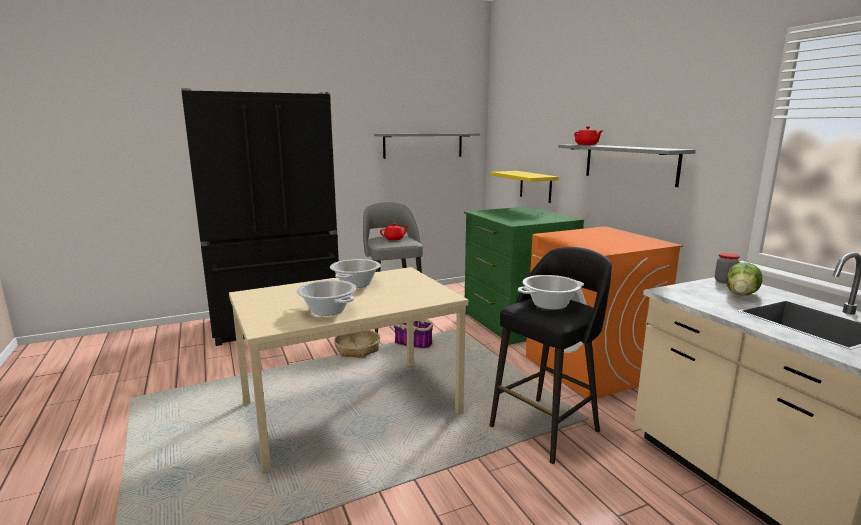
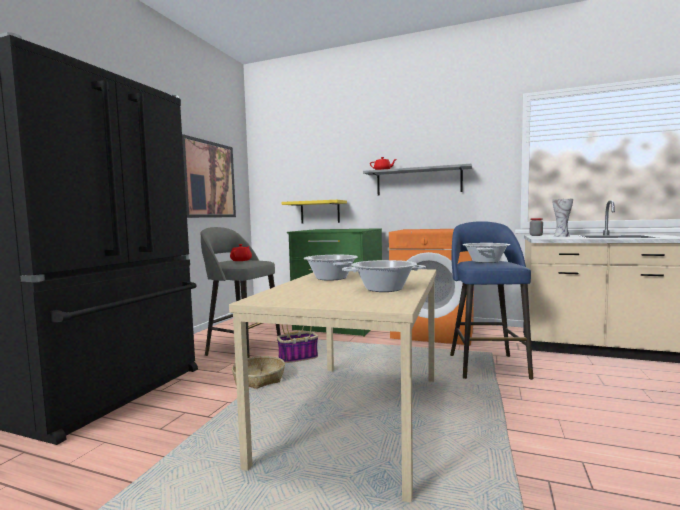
camera: 45 degrees left, 10 degrees down
(423, 145) = (208, 179): grey shelf -> picture
(546, 427) = (487, 365): black stool -> blue stool
(742, 294) = (561, 236): lettuce -> vase

